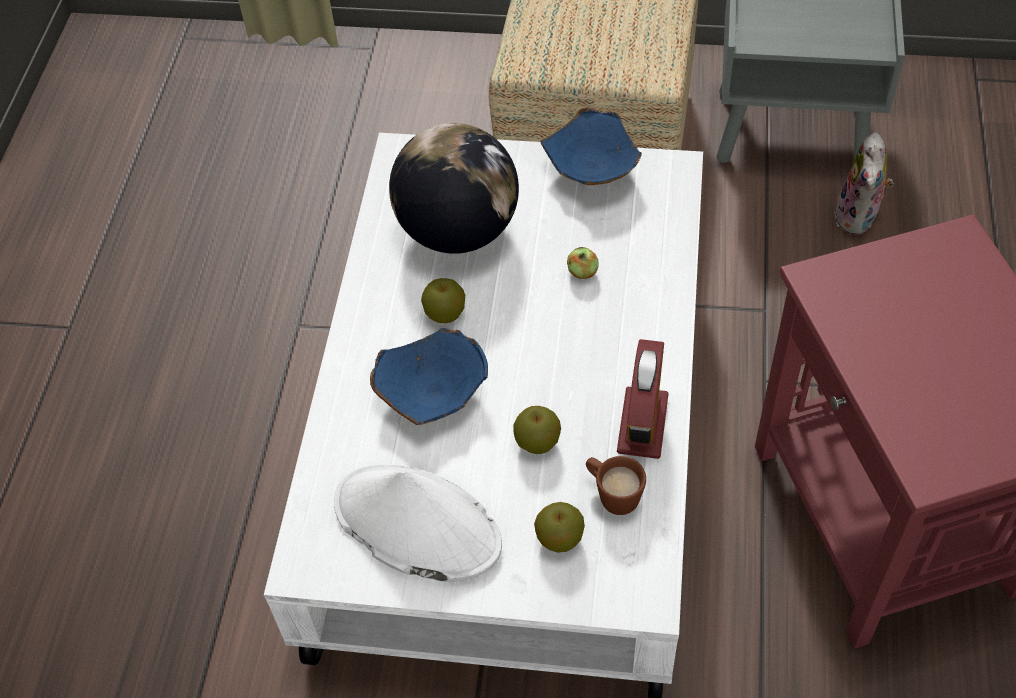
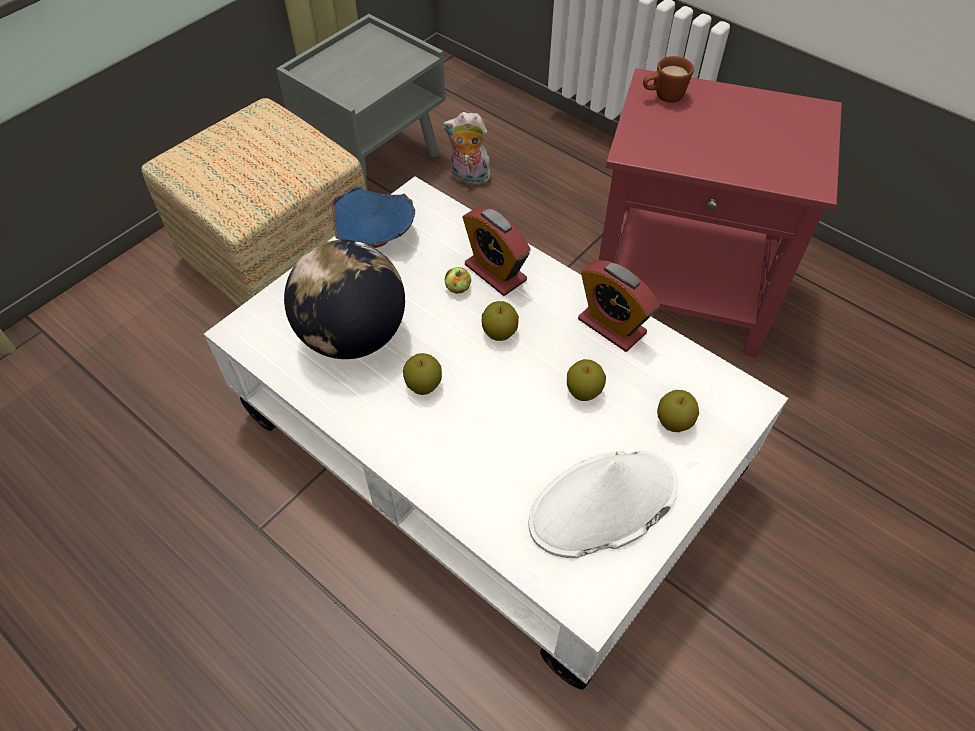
camera: 60 degrees left, 0 degrees up
(432, 394) = (491, 432): blue bowl -> none
(554, 336) = (499, 332): none -> apple
(612, 495) = (657, 373): brown mug -> brown mug (663, 97)
(629, 289) = (495, 272): none -> alarm clock
(859, 217) = (468, 177): plush toy -> plush toy turned 150 degrees clockwise

